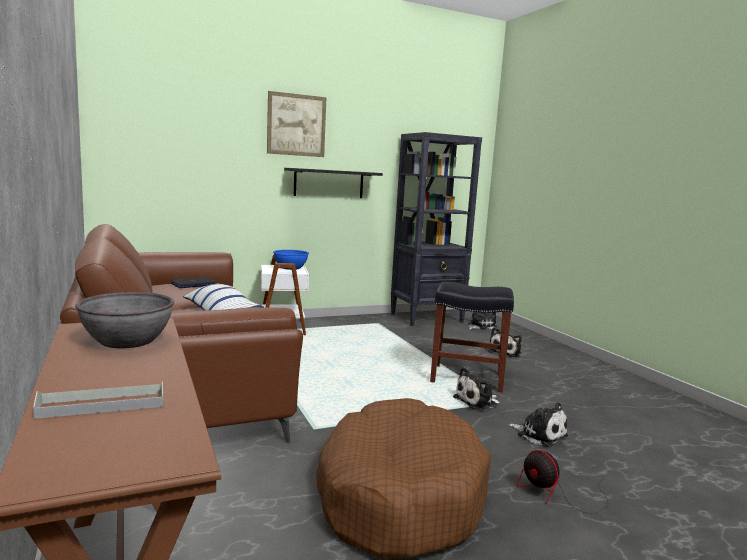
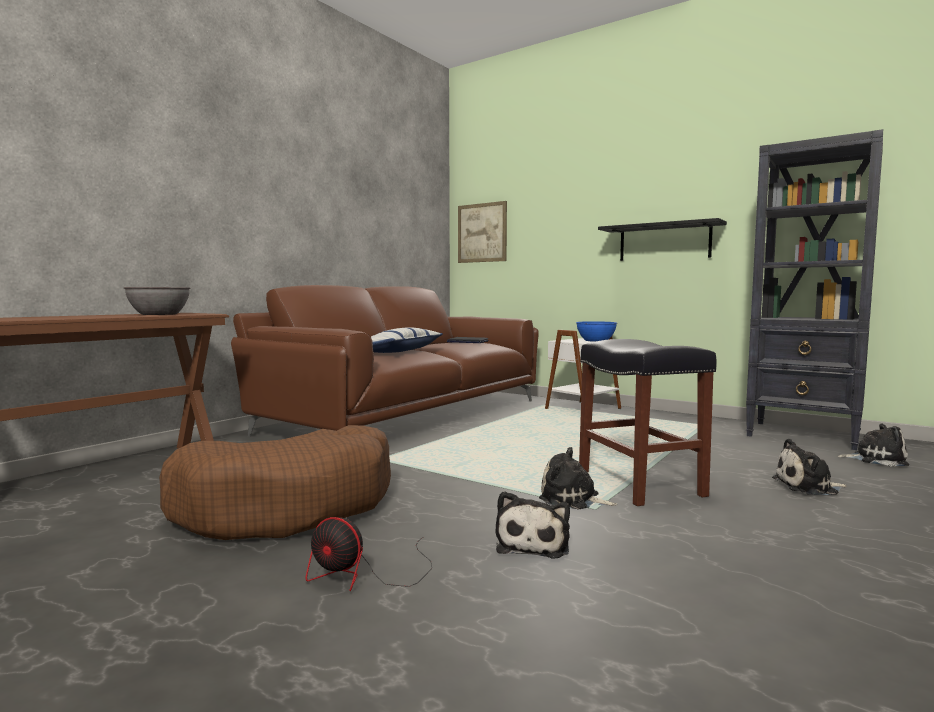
camera: 60 degrees right, 5 degrees down
(102, 405) = (34, 317): grey tray -> none
(296, 125) = (624, 179): picture -> picture (482, 233)
(558, 495) = (366, 575): fan -> fan turned 90 degrees counterclockwise

